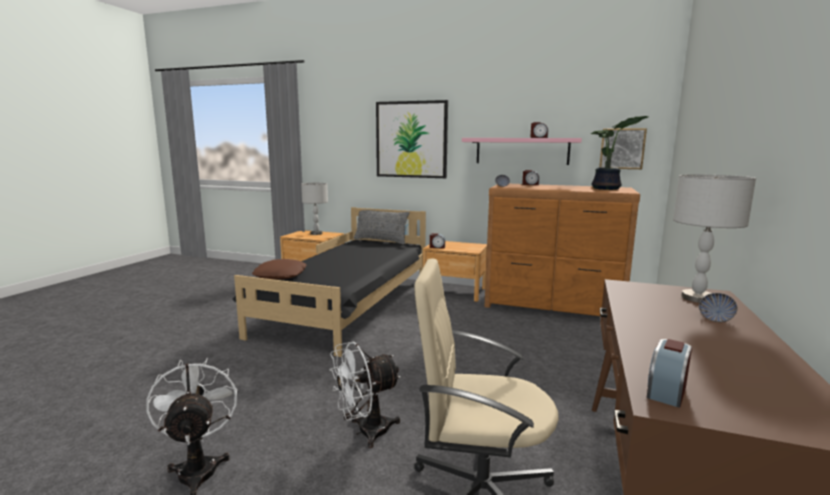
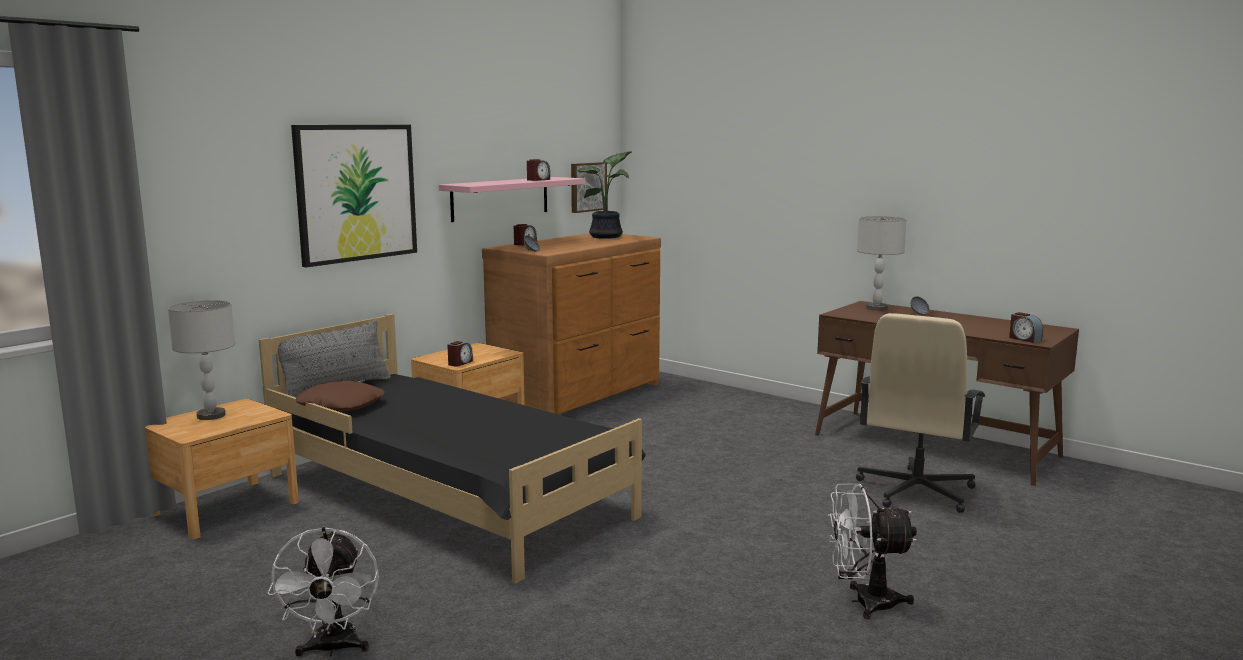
camera: 70 degrees left, 0 degrees up
(281, 275) = (496, 456): brown pillow -> brown pillow (341, 405)
(365, 432) = (822, 520): white fan -> white fan (333, 649)

